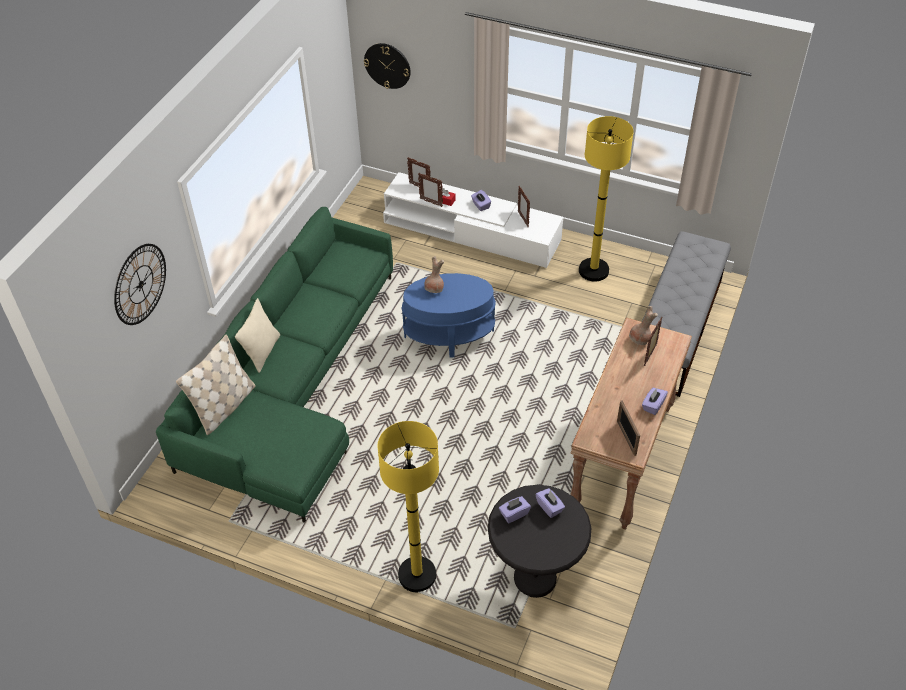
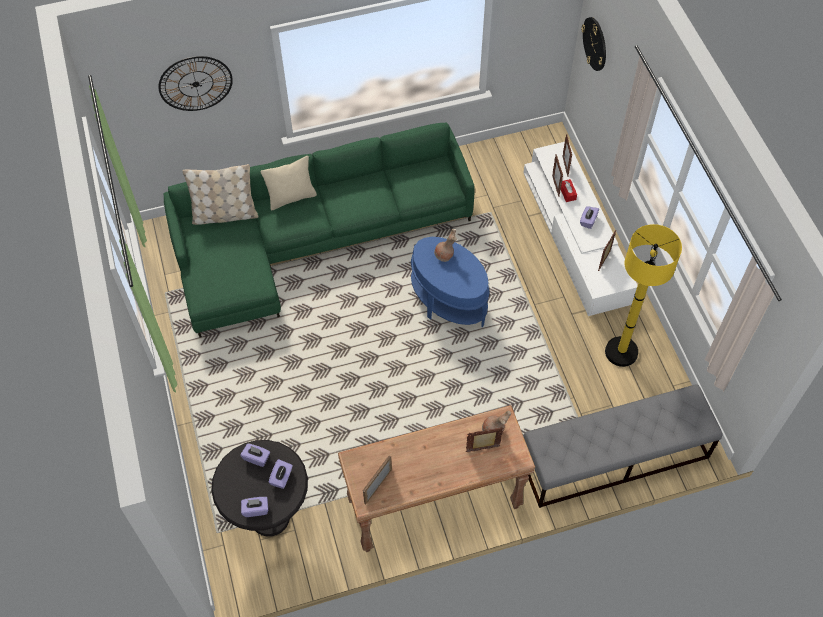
camera: 50 degrees right, 10 degrees up
(417, 575) = (212, 438): yellow floor lamp -> none
(653, 405) = (428, 485): purple tissue box -> purple tissue box (256, 509)

